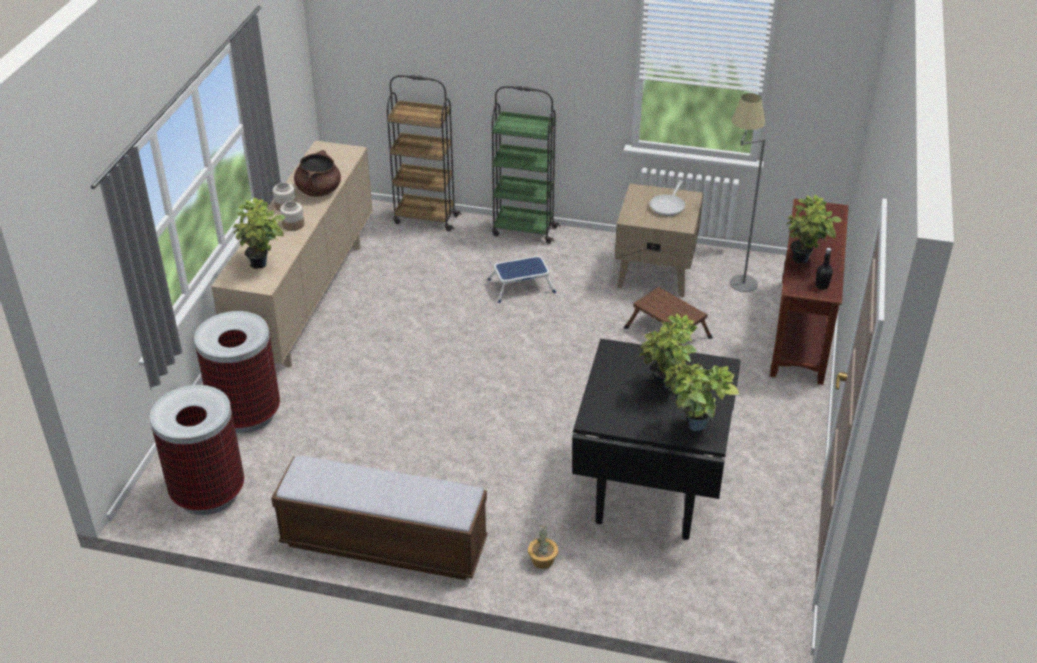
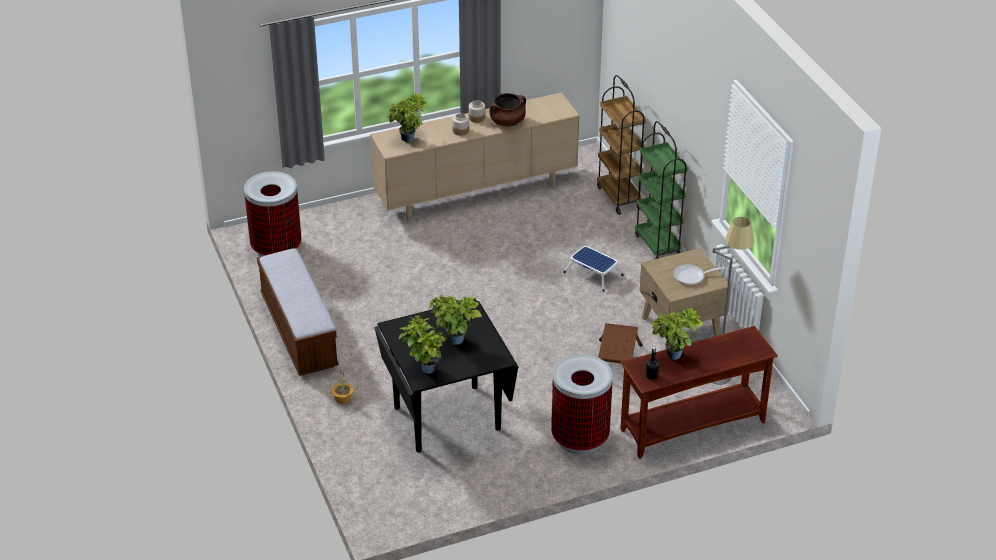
camera: 55 degrees right, 0 degrees up
(246, 414) = (350, 226): trash can -> trash can (579, 438)

